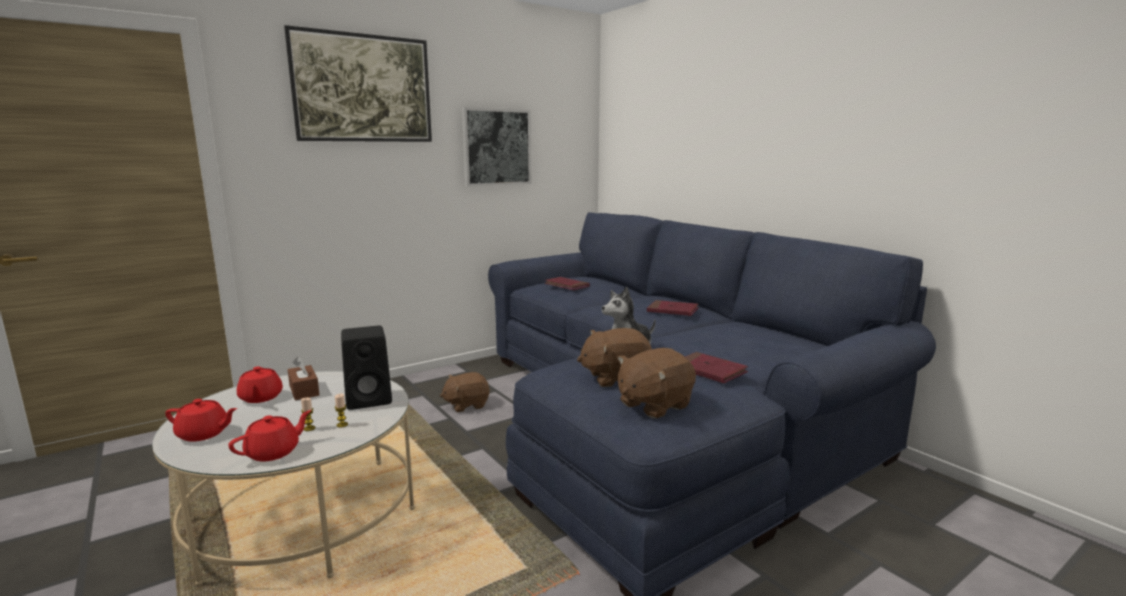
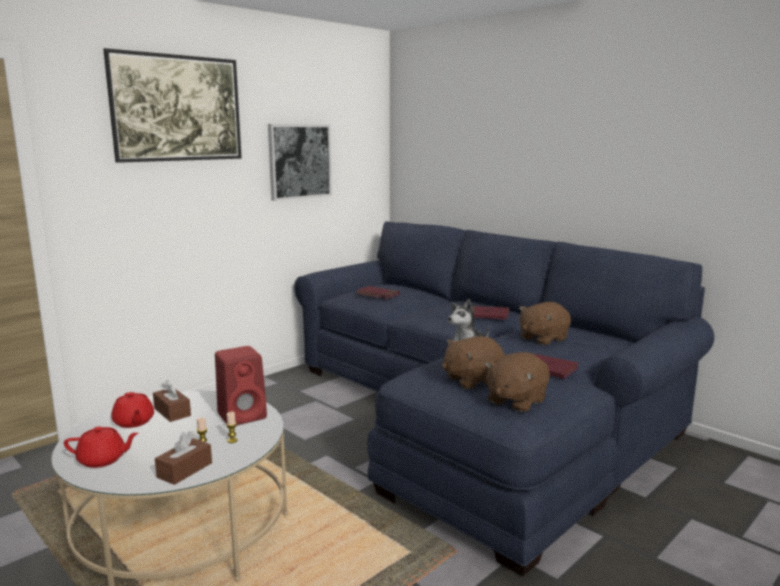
camera: 10 degrees left, 0 degrees up
(274, 452) = (185, 470): red teapot -> brown tissue box
(370, 399) = (243, 415): black speaker -> red speaker
(466, 405) = (293, 415): brown plush toy -> brown plush toy (542, 339)

